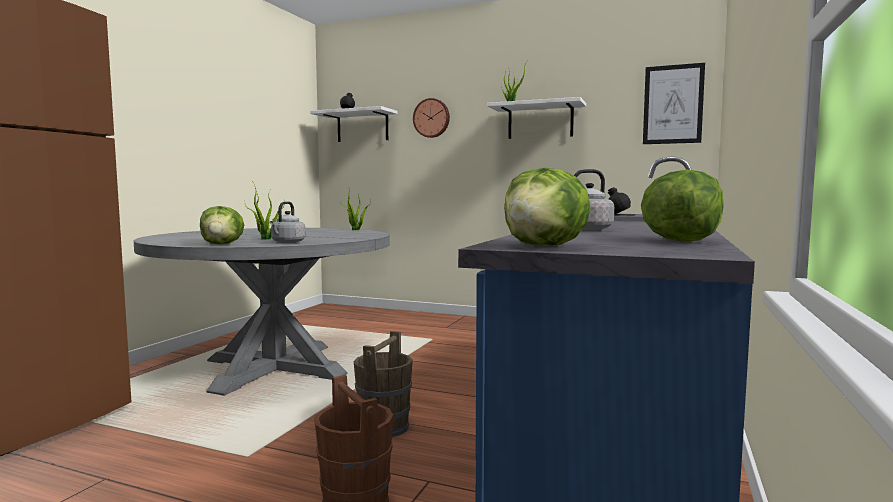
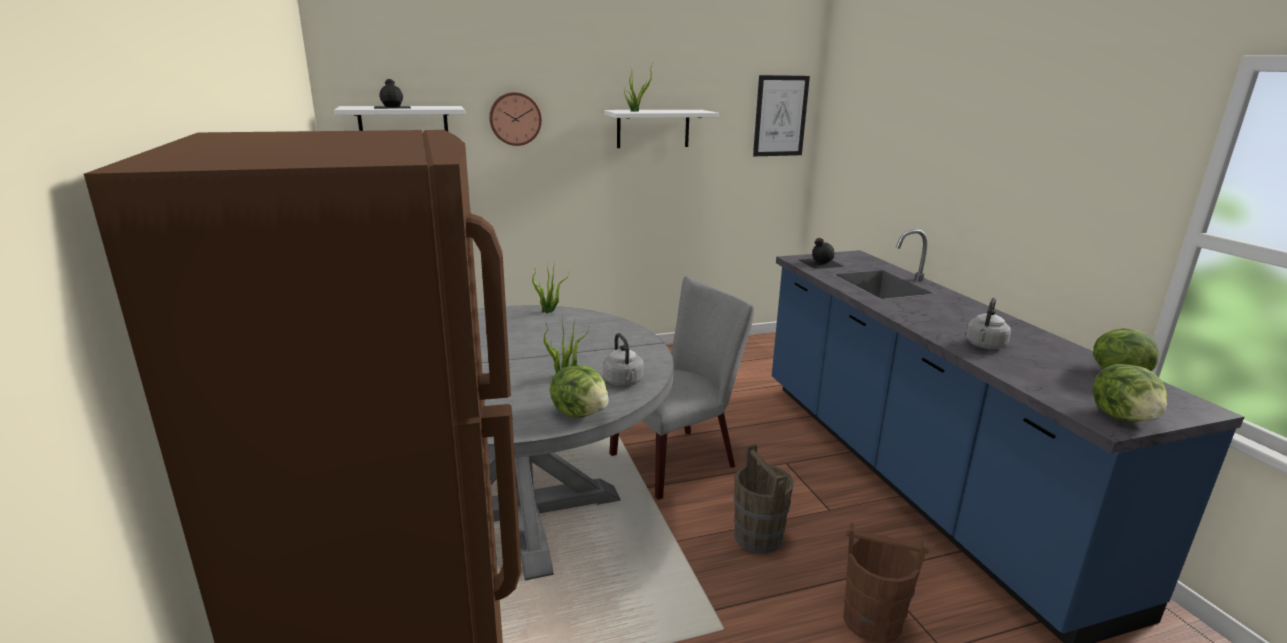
camera: 40 degrees left, 15 degrees up
(424, 375) = (679, 459): none -> grey chair

